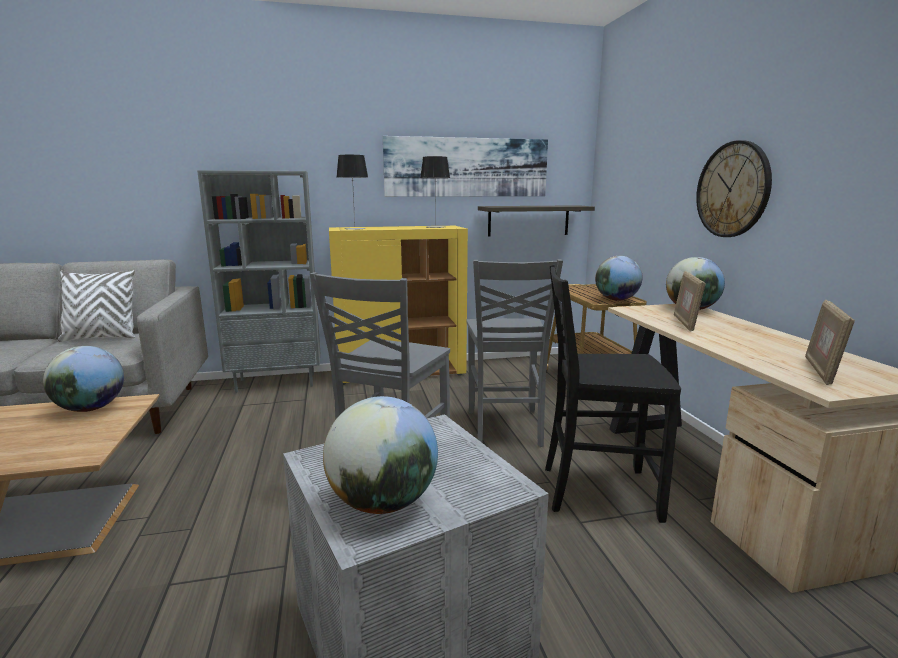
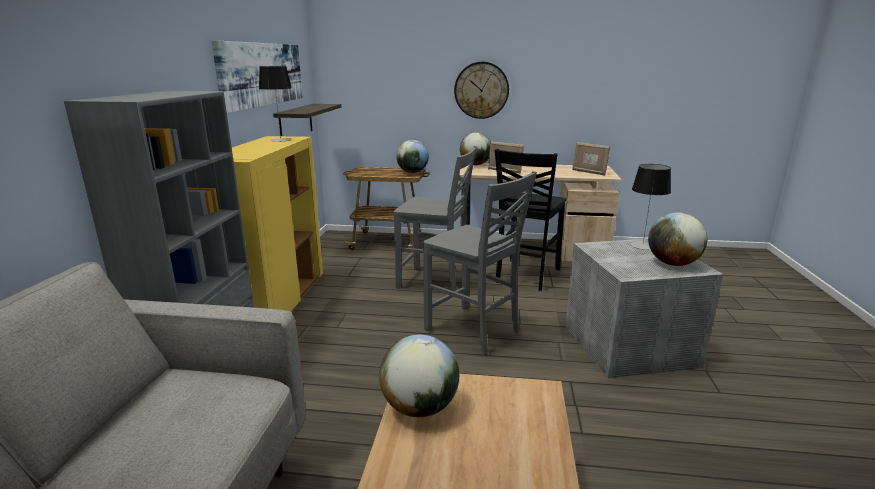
camera: 70 degrees left, 5 degrees up
(101, 338) = (130, 422): white pillow -> none
(354, 229) = (247, 155): table lamp -> table lamp (642, 245)

